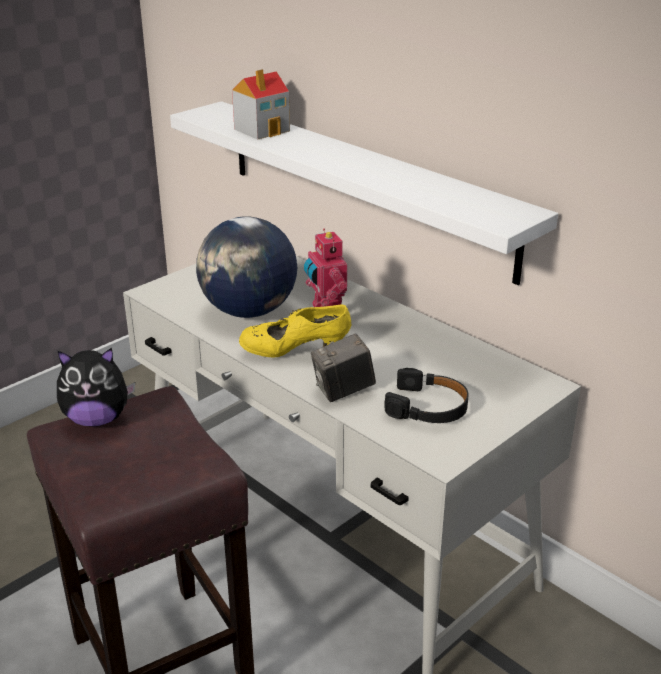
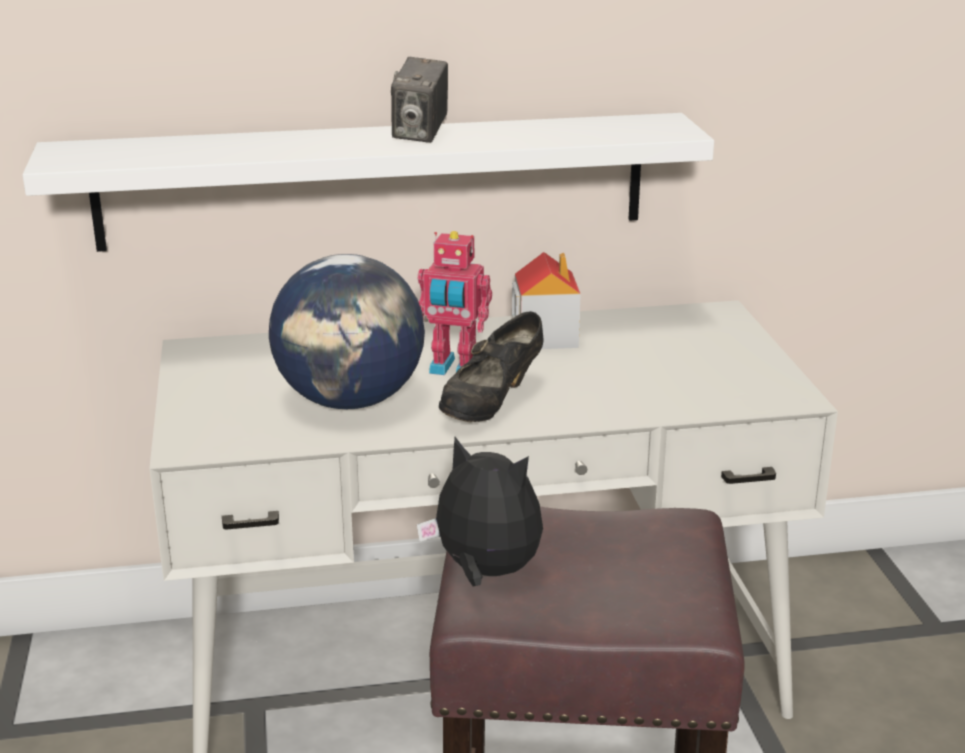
camera: 55 degrees left, 5 degrees down
(97, 419) = (485, 573): plush toy -> plush toy turned 90 degrees counterclockwise
(262, 130) = (206, 147): toy house -> toy house (545, 336)
(295, 352) = (491, 404): yellow shoe -> black shoe
(343, 391) = (611, 404): camera -> camera (420, 135)
(428, 407) = (696, 374): black headphones -> none

